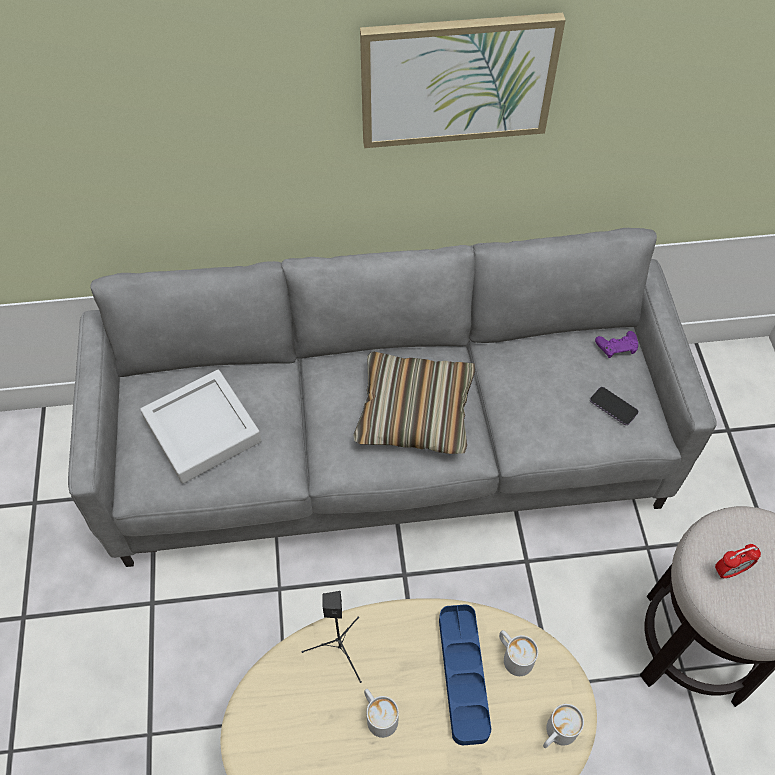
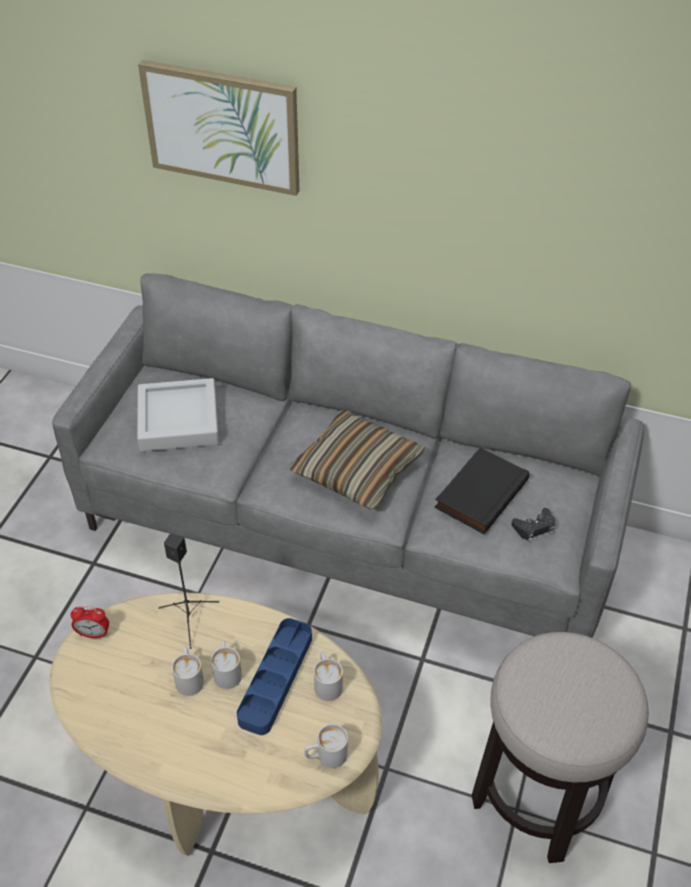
camera: 25 degrees right, 10 degrees down
(411, 689) = (227, 671): none -> white mug
(457, 80) = (460, 181): picture -> picture (222, 126)
(544, 390) = (480, 492): none -> black book
(613, 407) = (534, 528): phone -> black game controller
(617, 347) = (568, 483): purple game controller -> none
(729, 571) = (543, 678): alarm clock -> alarm clock (93, 634)

